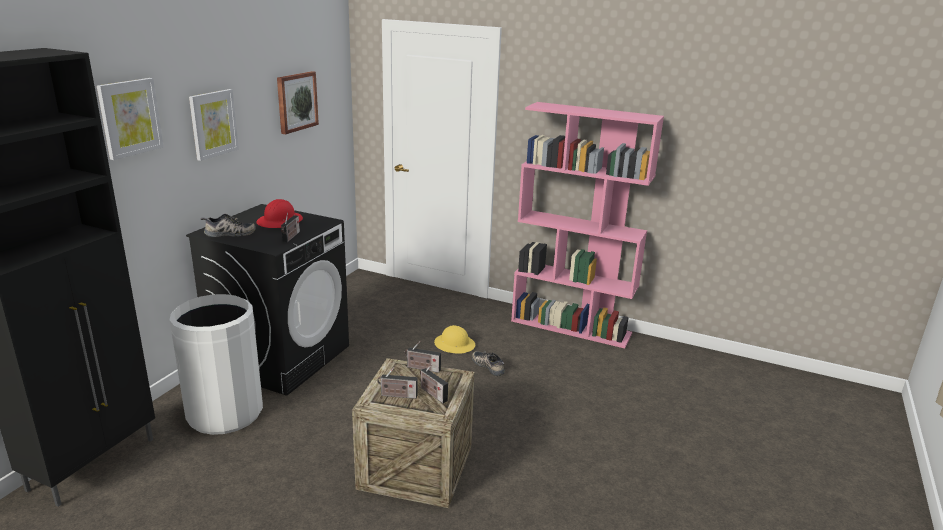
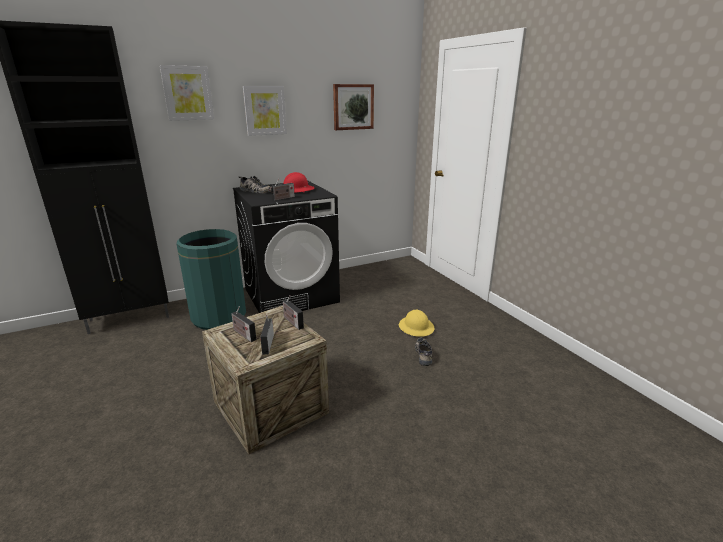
camera: 40 degrees right, 0 degrees up
(225, 413) = (219, 317): white trash can -> green trash can
(571, 327) = (545, 350): pink bookcase -> none

